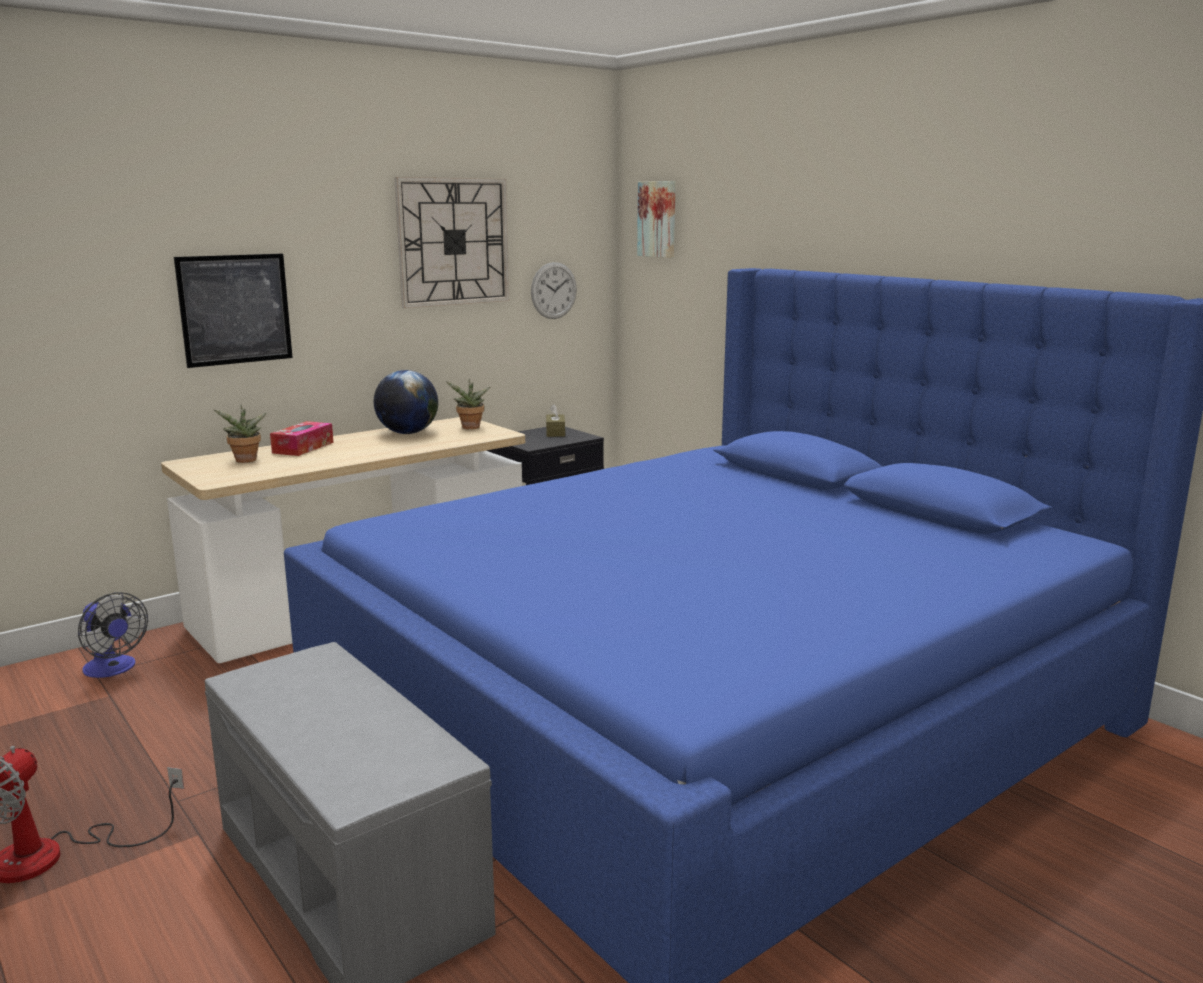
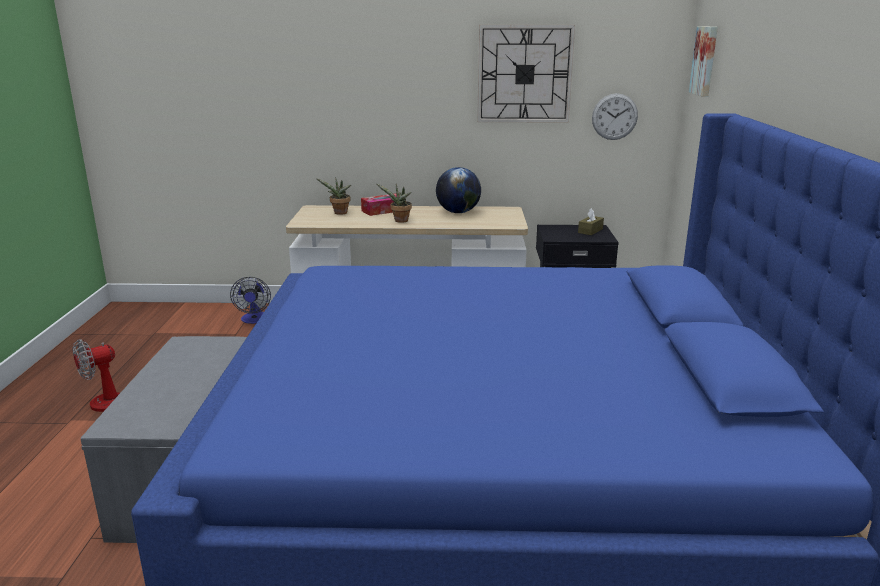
camera: 40 degrees right, 5 degrees up
(235, 309) = (357, 114): picture -> none
(470, 428) = (502, 216): potted plant -> potted plant (399, 221)

